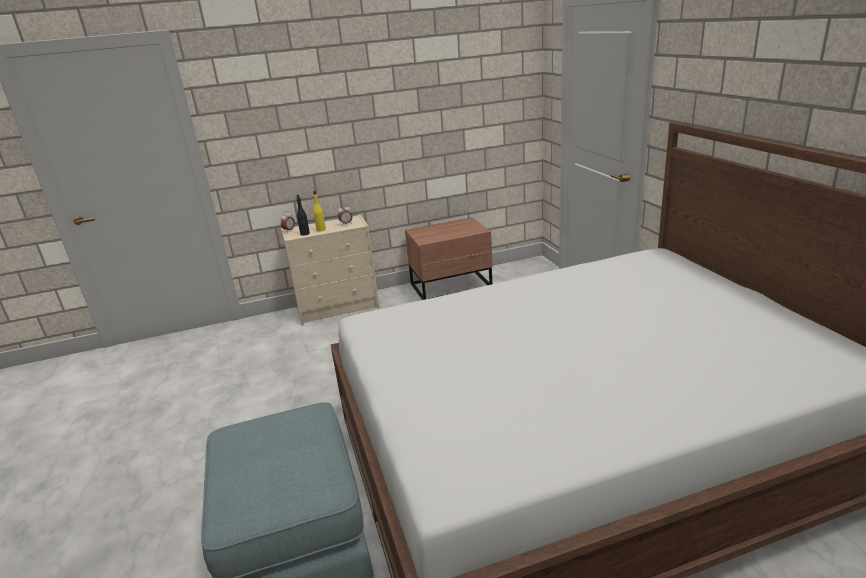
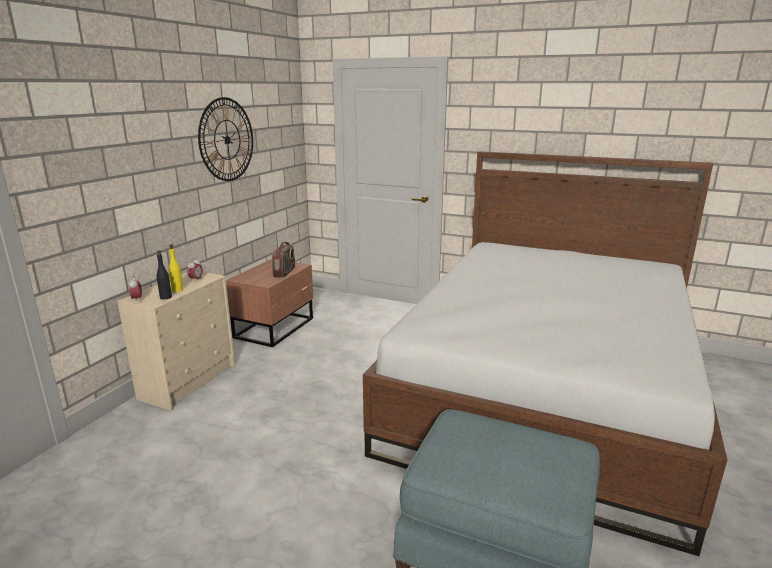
camera: 50 degrees left, 5 degrees down
(416, 95) = (227, 140): none -> wall clock
(456, 233) = (284, 272): none -> radio

